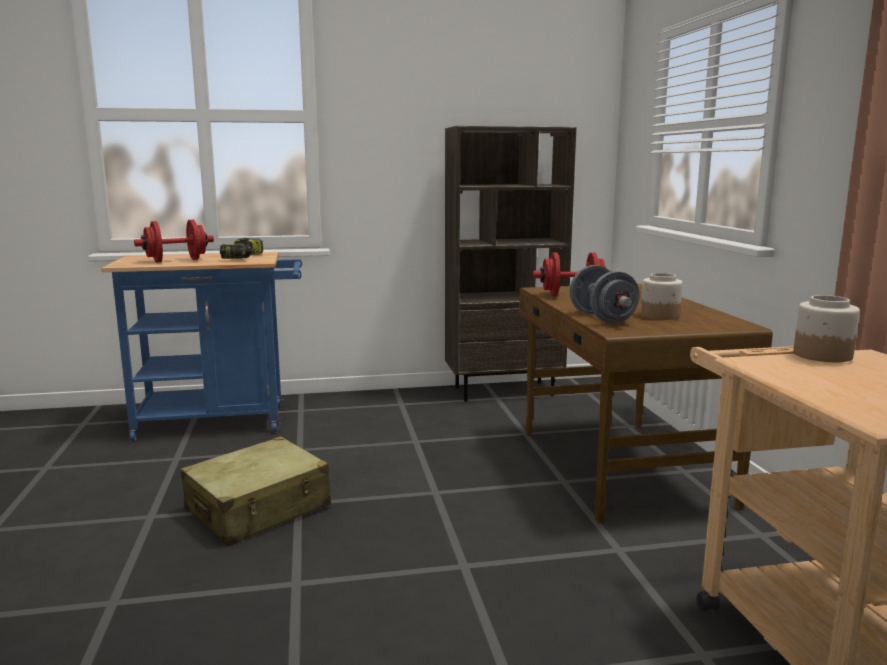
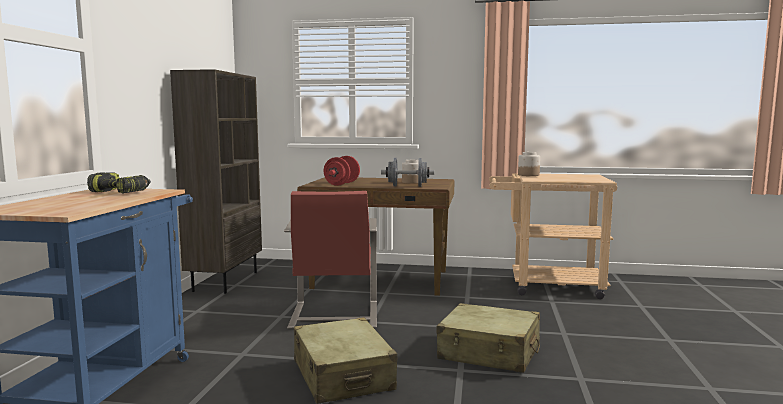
camera: 70 degrees left, 5 degrees down
(176, 260) = (83, 202): red dumbbell -> none
(368, 601) = (489, 353): none -> beige suitcase
(439, 467) = (334, 315): none -> red chair

